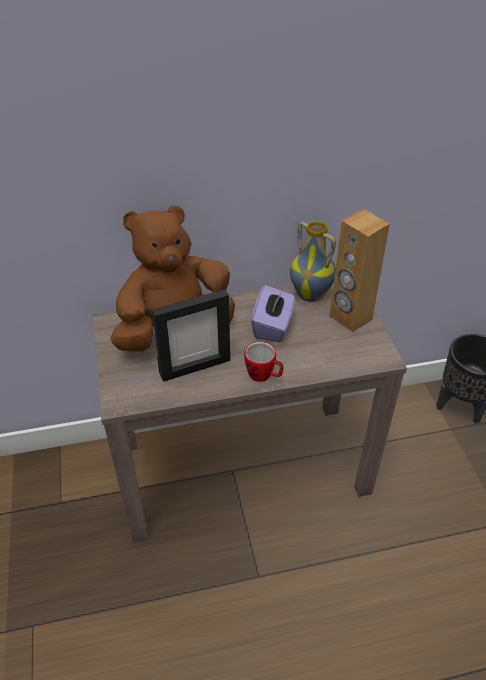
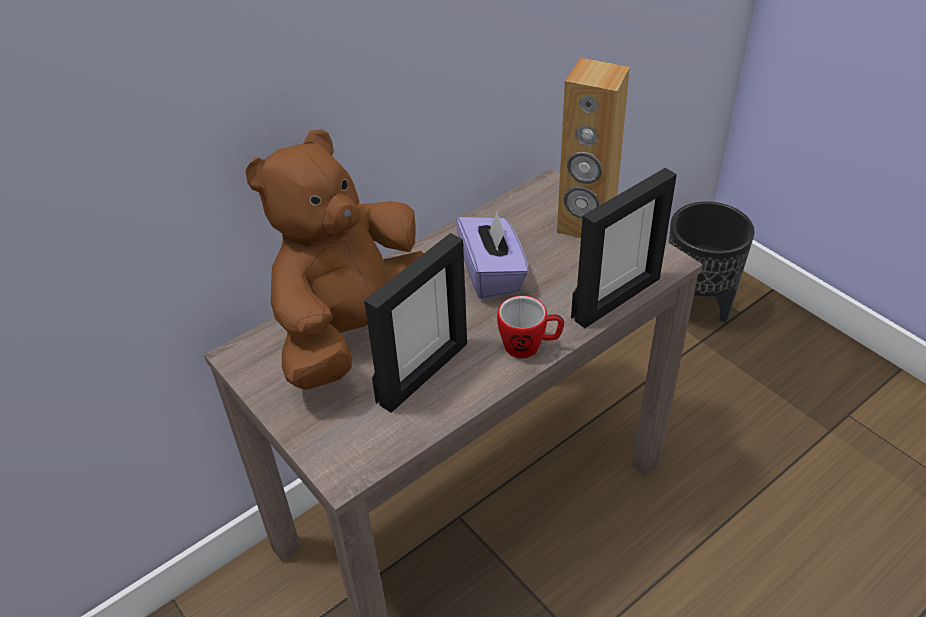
camera: 25 degrees left, 0 degrees up
(311, 294) = (512, 212): vase -> none
(336, 367) = (616, 298): none -> picture frame

